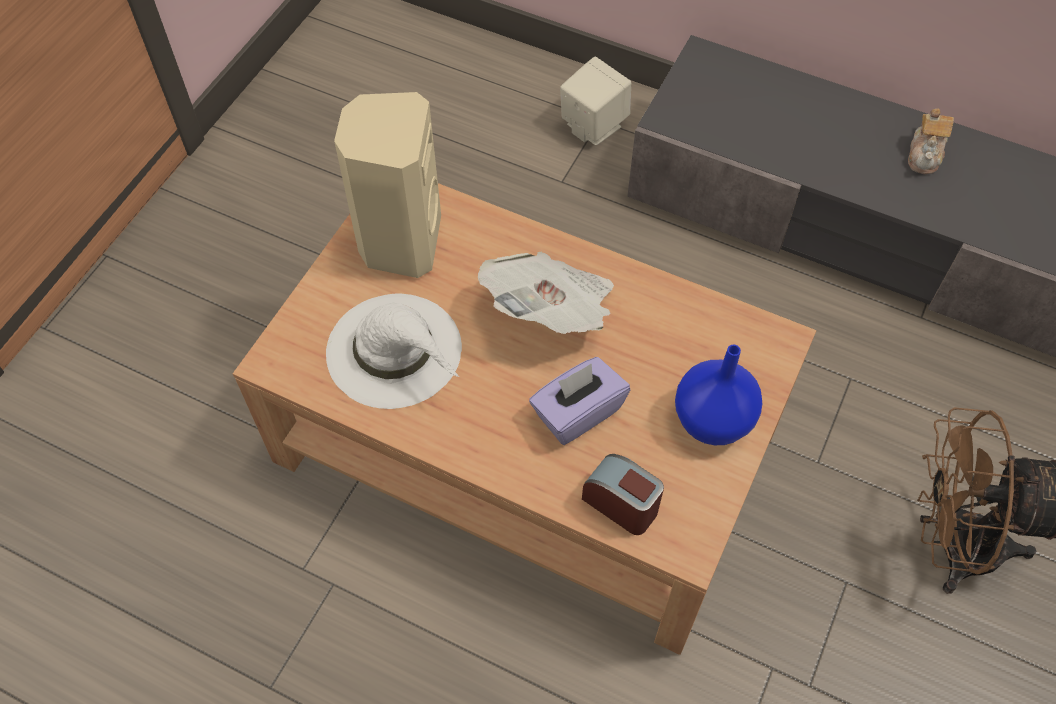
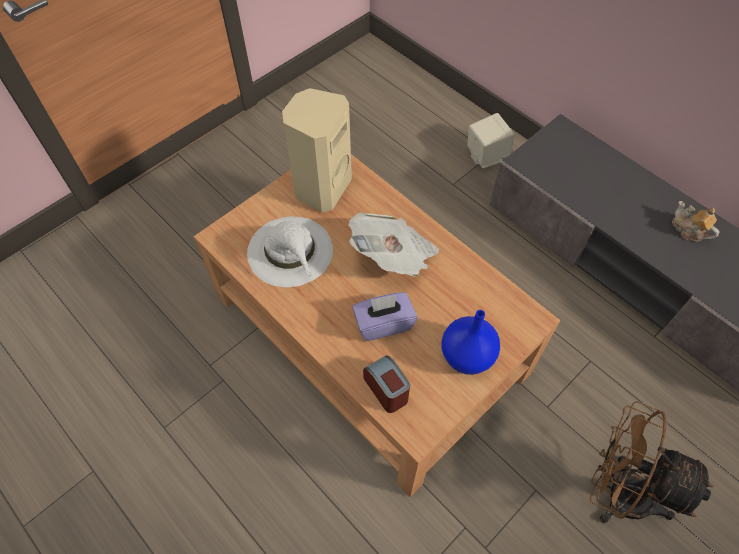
camera: 20 degrees right, 0 degrees up
(925, 154) = (688, 230): teapot -> teapot turned 105 degrees clockwise

